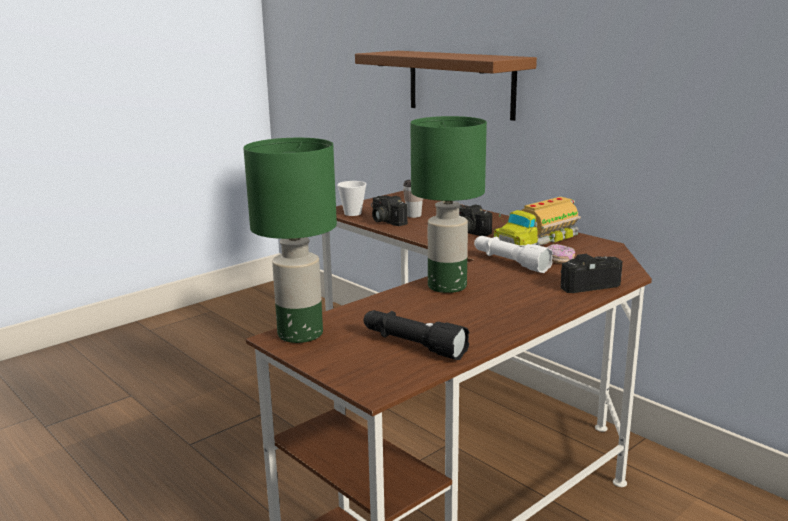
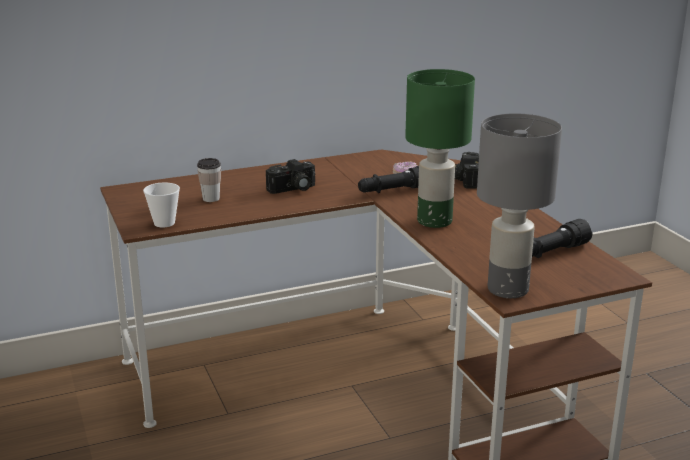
camera: 70 degrees left, 5 degrees up
(299, 334) = (506, 290): green table lamp -> grey table lamp
(385, 221) = (215, 213): camera -> none
(460, 83) = (173, 44): brown shelf -> none
(509, 262) = (395, 191): white flashlight -> black flashlight
(536, 240) = (345, 171): toy truck -> none

